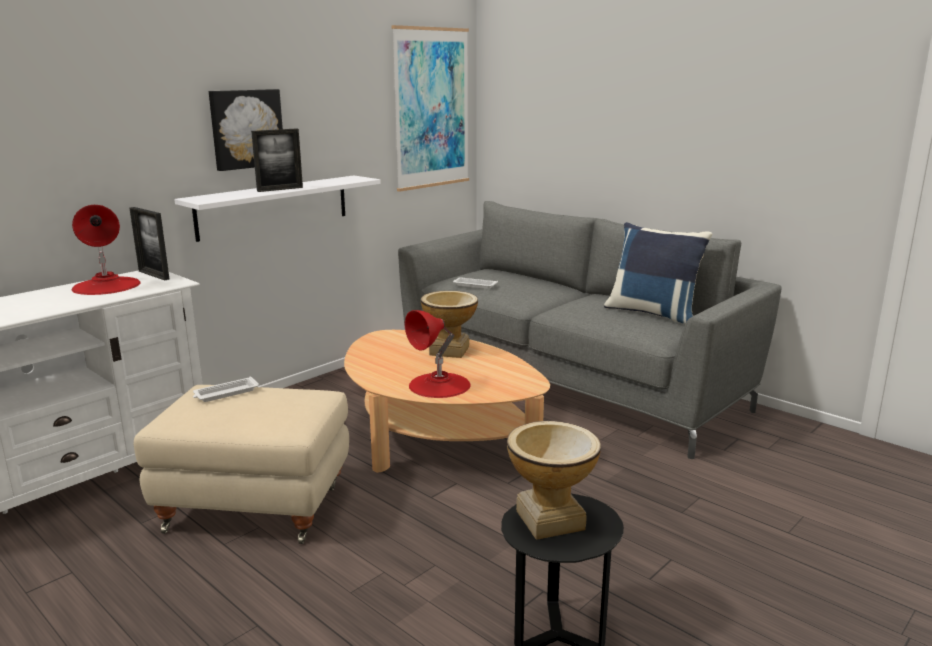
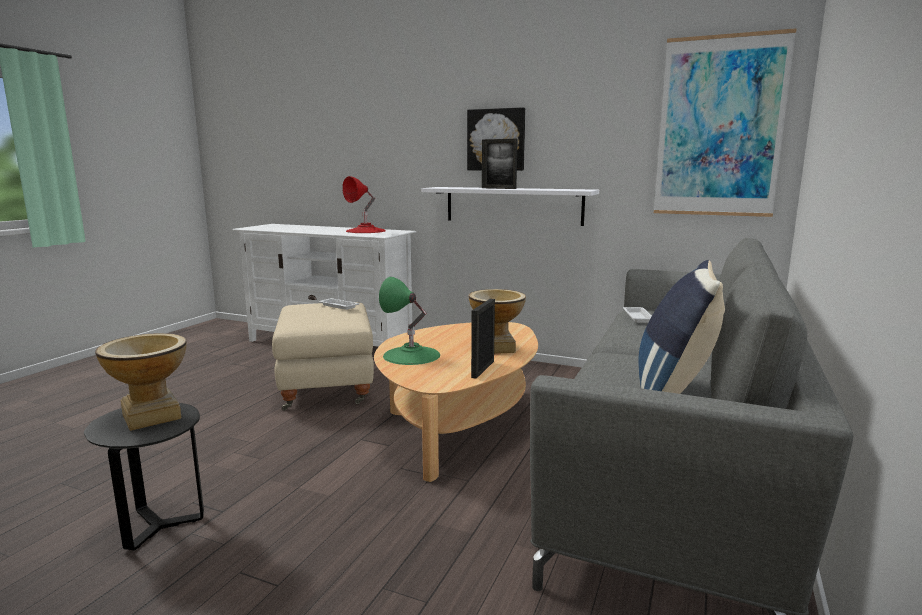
camera: 70 degrees right, 5 degrees down
(153, 275) = (395, 232): picture frame -> picture frame (483, 369)
(439, 385) = (411, 355): red table lamp -> green table lamp

